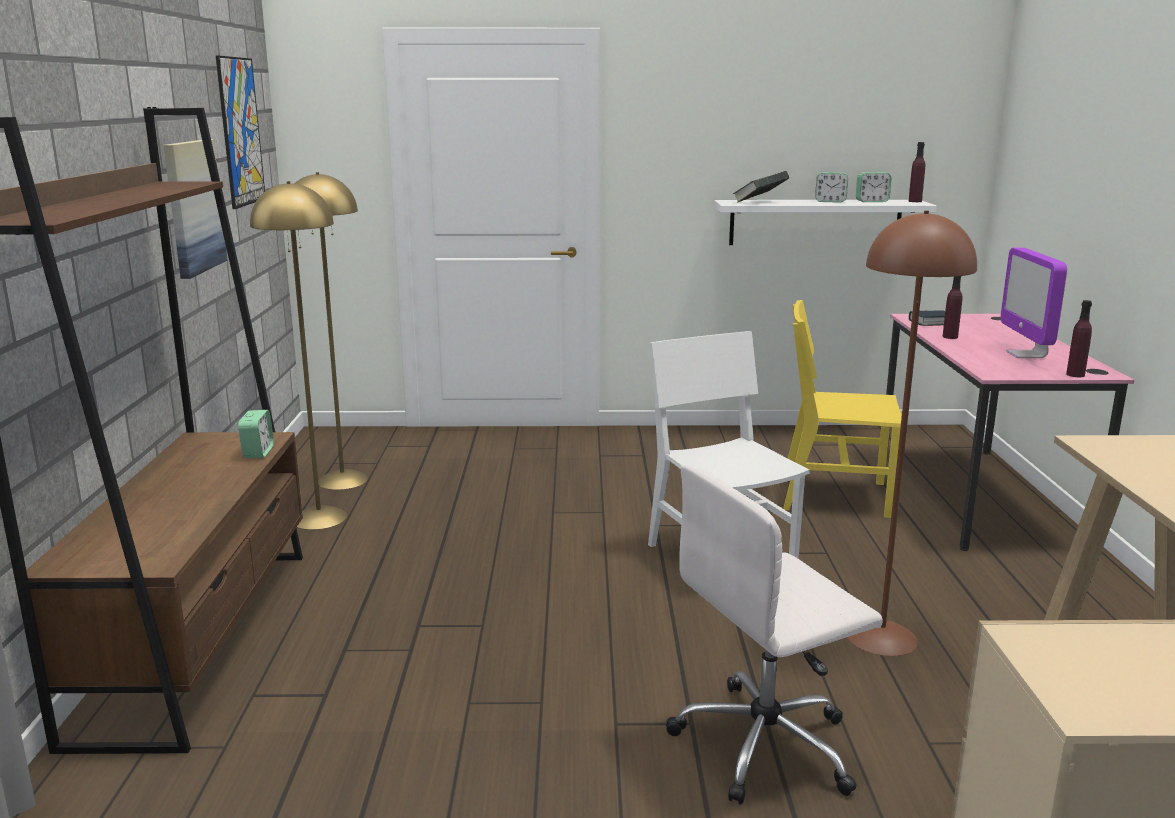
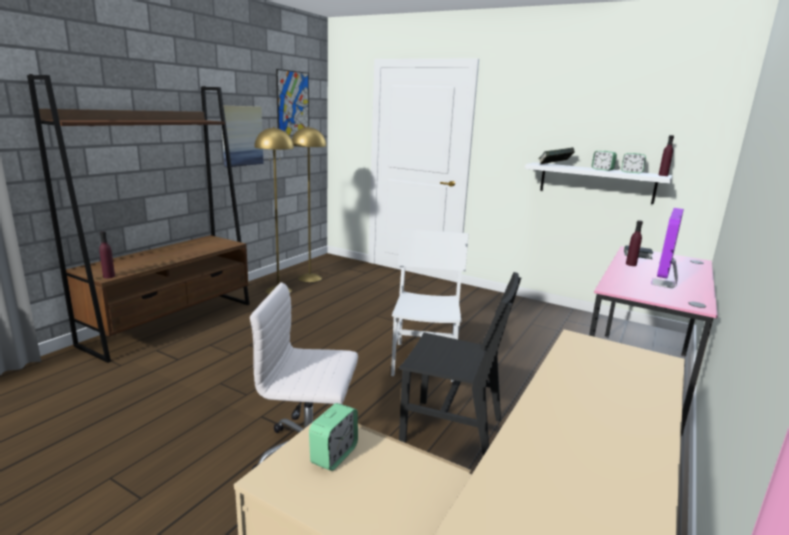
camera: 30 degrees right, 0 degrees up
(258, 452) = (217, 248): alarm clock -> alarm clock (334, 455)
(834, 496) = (538, 350): yellow chair -> none
(882, 637) = (452, 430): brown floor lamp -> black chair
(1075, 375) = (673, 302): purple bottle -> purple bottle (109, 276)

